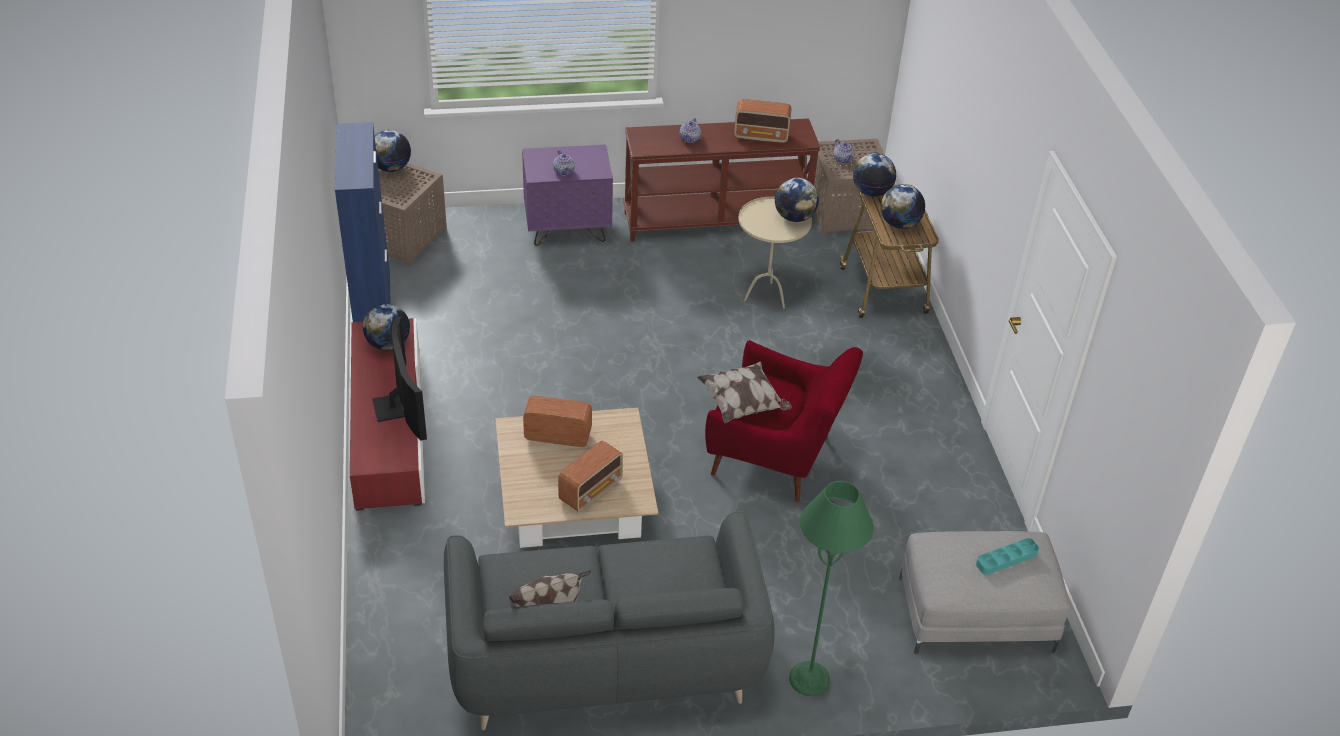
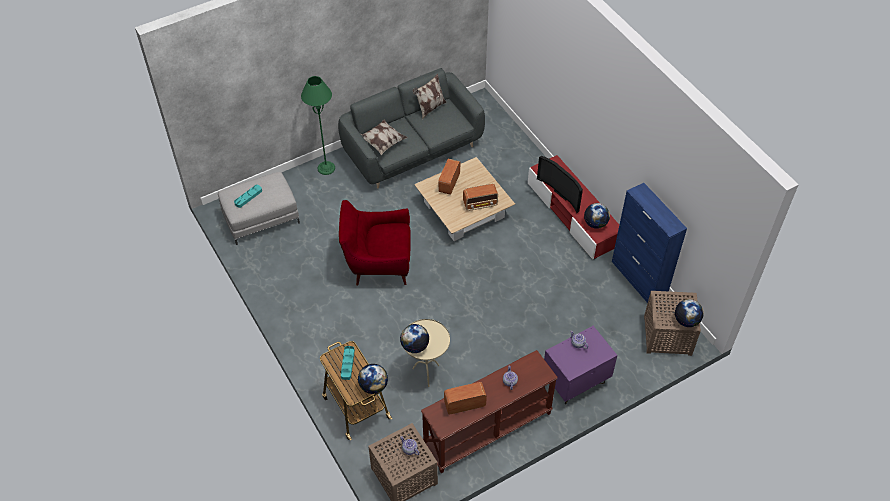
camera: 160 degrees right, 10 degrees up
(742, 405) = (396, 232): pillow -> pillow (382, 142)
(899, 224) = (347, 364): globe -> turquoise tray

